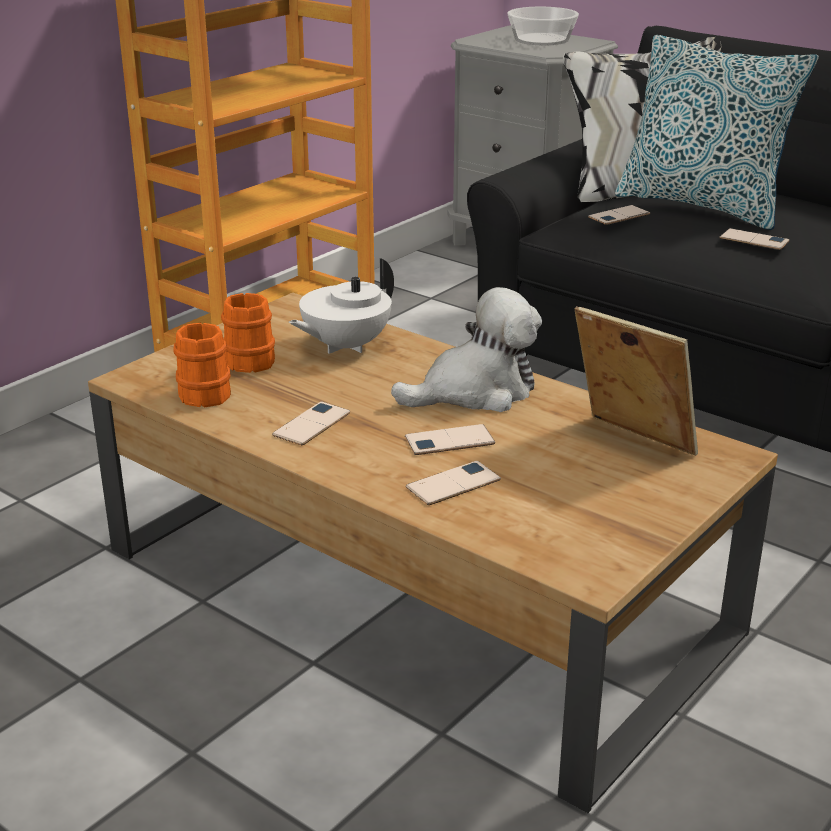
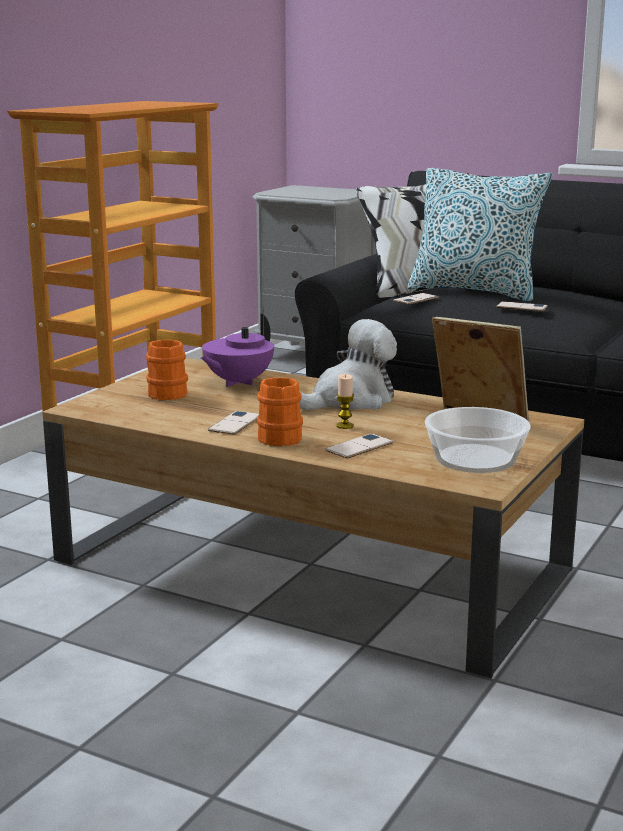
camera: 10 degrees left, 10 degrees down
(203, 392) = (139, 411): orange mug -> orange mug (276, 437)
(344, 346) = (237, 382): white teapot -> purple teapot
(449, 441) = (345, 426): phone -> candle
(542, 40) = (324, 191): bowl -> bowl (476, 459)

